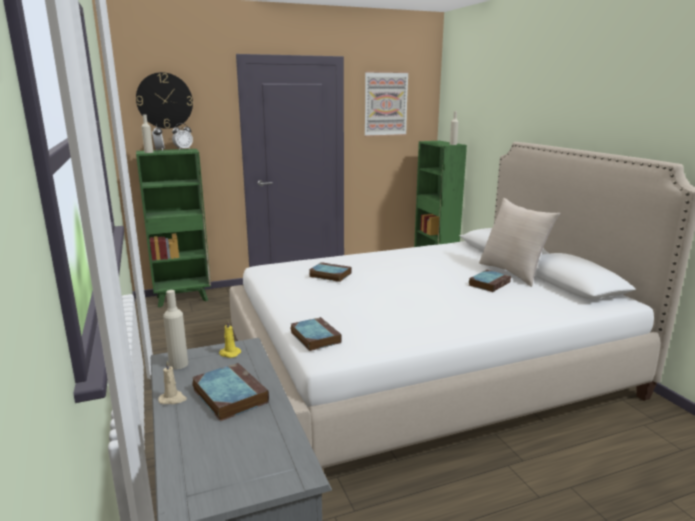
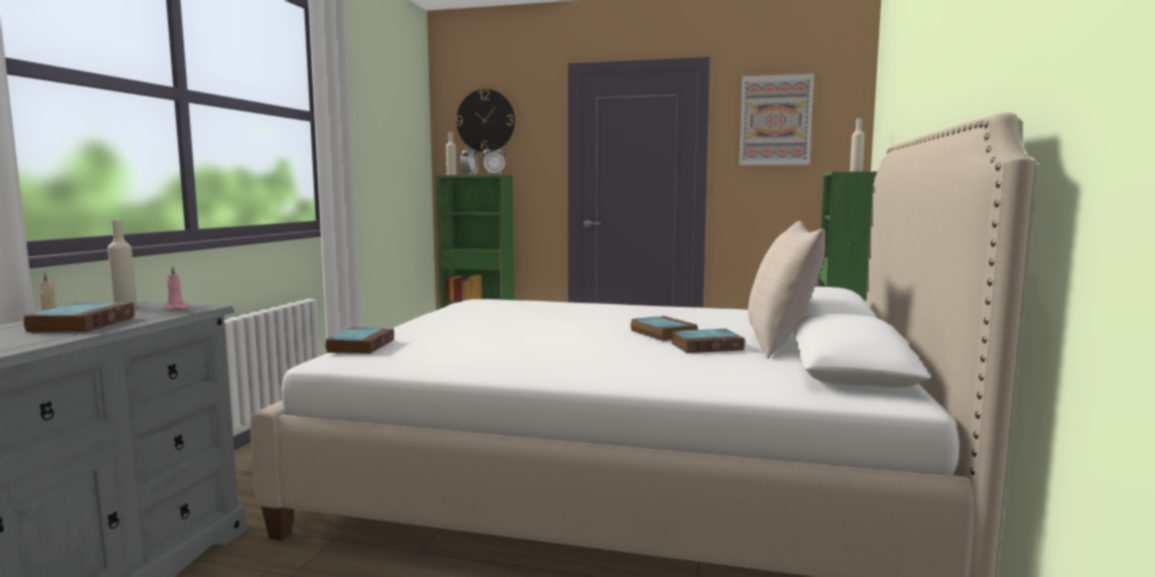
camera: 35 degrees right, 10 degrees down
(229, 353) = (175, 308): yellow candle -> pink candle
(329, 275) = (518, 310): book -> book (661, 333)

